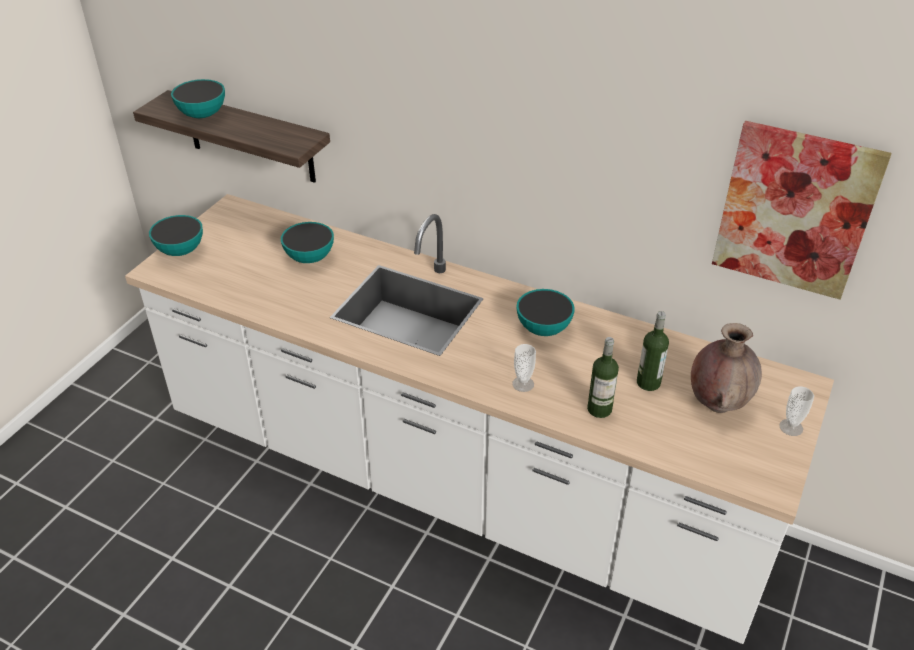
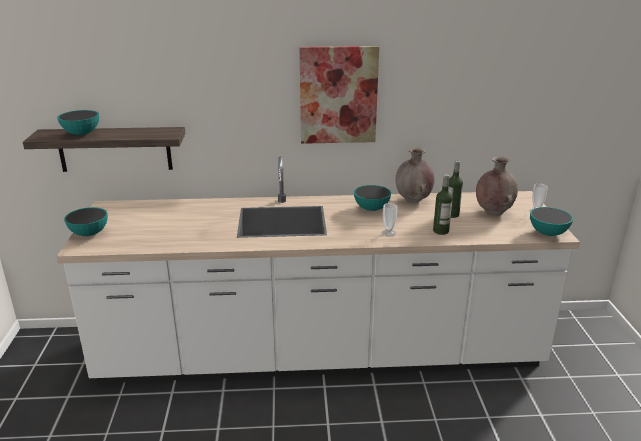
camera: 30 degrees left, 15 degrees down
(309, 258) = (191, 215): bowl -> bowl (548, 233)
(619, 333) = (413, 200): none -> brown vase
(795, 210) = (497, 92): picture -> picture (338, 95)

